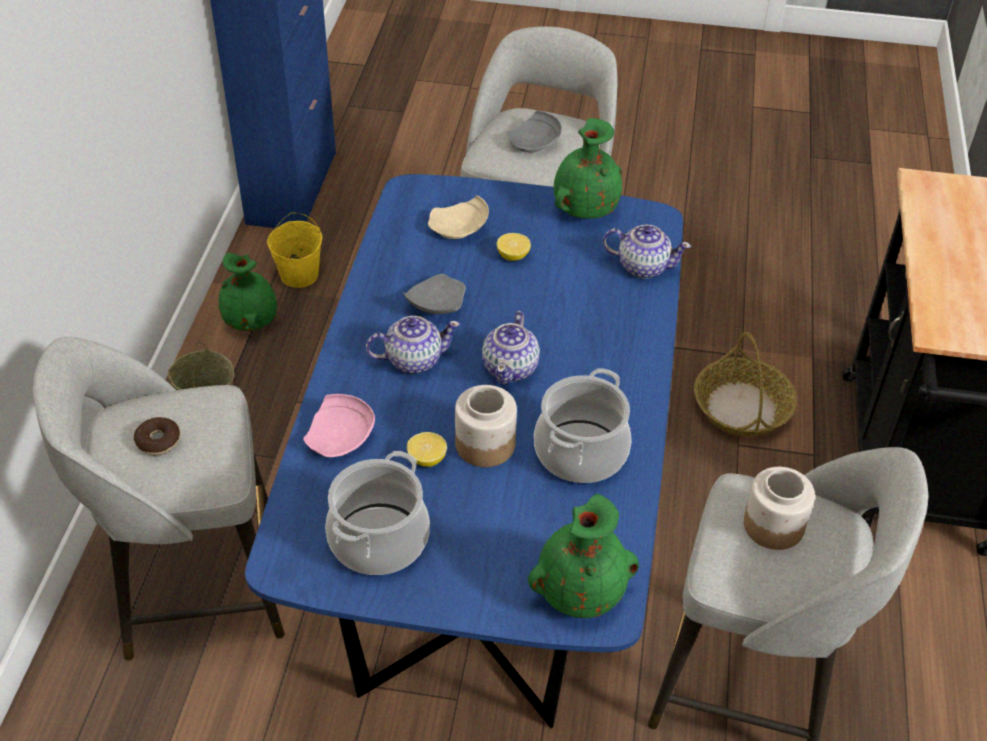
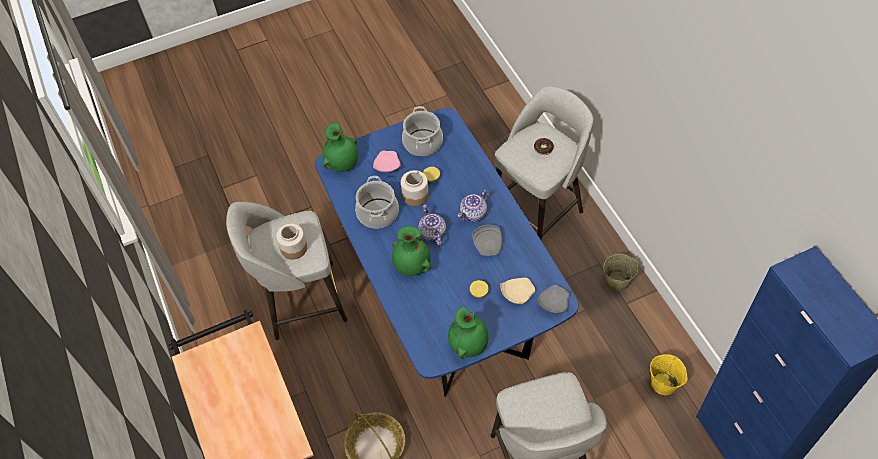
camera: 150 degrees right, 10 degrees up
(252, 321) = (652, 339): green vase -> green vase (411, 266)
(340, 438) = (469, 168): pink plate -> pink plate (386, 166)
(534, 143) = (548, 411): grey plate -> grey plate (553, 303)
(642, 266) = (415, 324): teapot -> none

